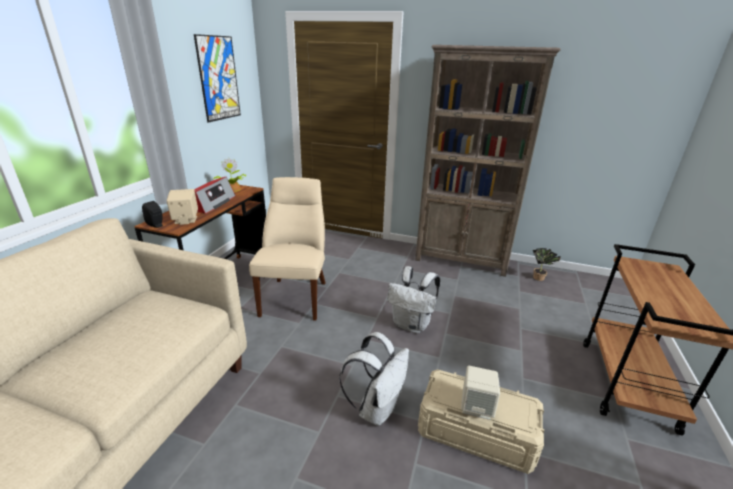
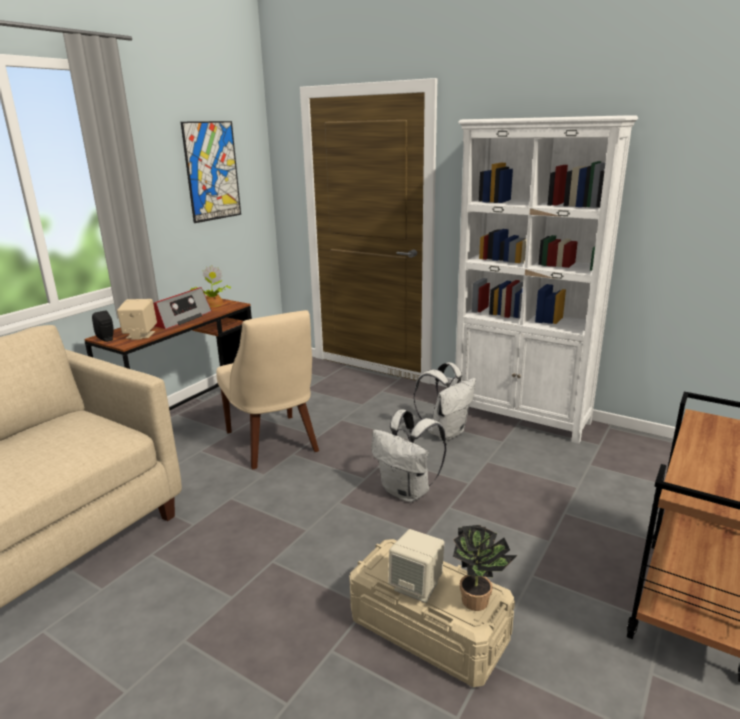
camera: 15 degrees right, 5 degrees down
(296, 296) = (273, 443): beige chair -> beige chair turned 135 degrees clockwise
(377, 408) = (314, 582): white backpack -> white backpack (446, 432)
(461, 260) = (521, 417): brown bookcase -> white bookcase
(540, 278) = (633, 450): potted plant -> potted plant (479, 602)

